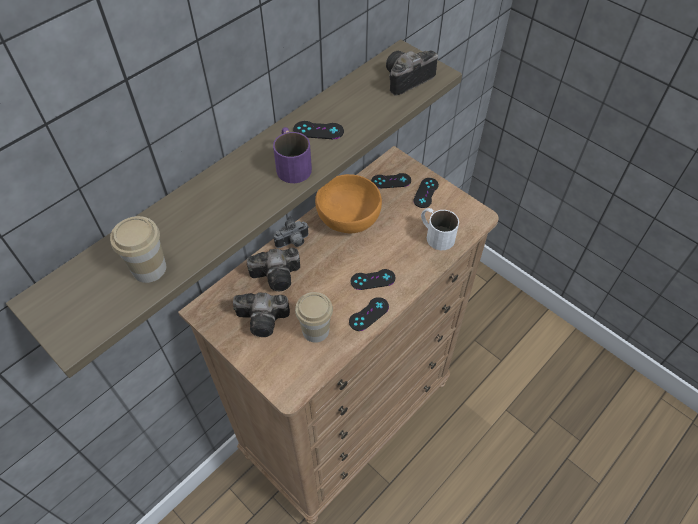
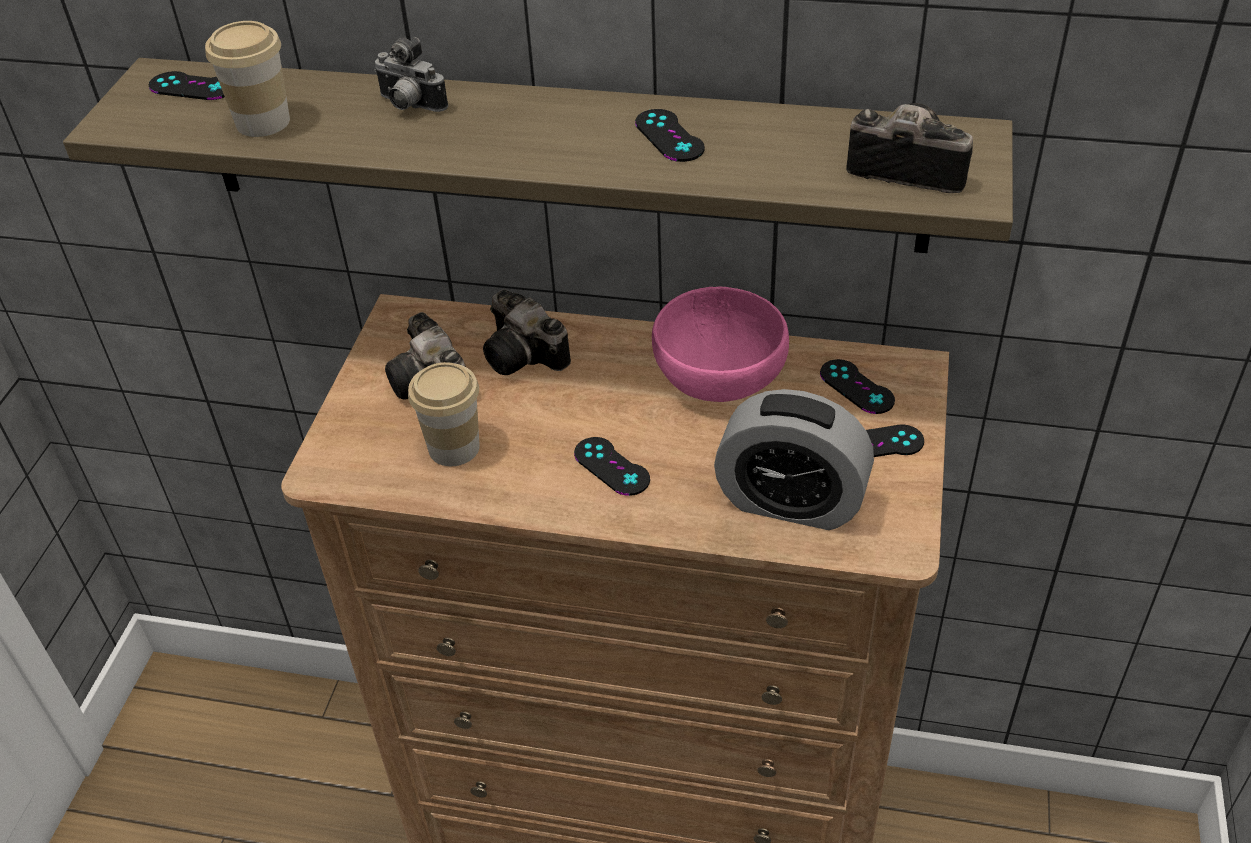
camera: 60 degrees right, 10 degrees down
(291, 163) = (568, 143): purple mug -> none
(293, 243) = (604, 340): camera -> camera (409, 106)
(349, 218) = (718, 376): orange bowl -> pink bowl
(369, 314) = (535, 495): black game controller -> black game controller (192, 87)
(435, 234) = (791, 502): white mug -> alarm clock

